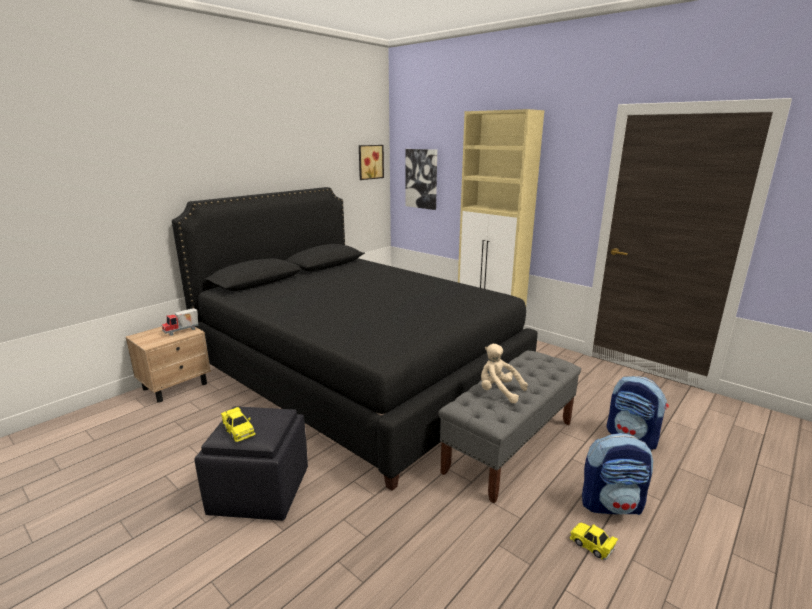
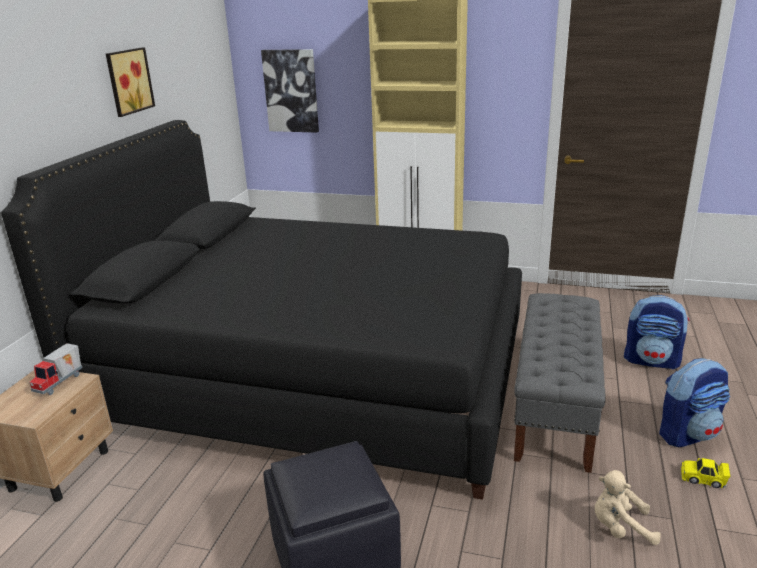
camera: 25 degrees left, 5 degrees up
(238, 431) = (325, 491): yellow toy car -> none
(370, 162) = (213, 73): picture -> picture (127, 81)
(498, 391) = (555, 349): beige plush toy -> beige plush toy (620, 528)

